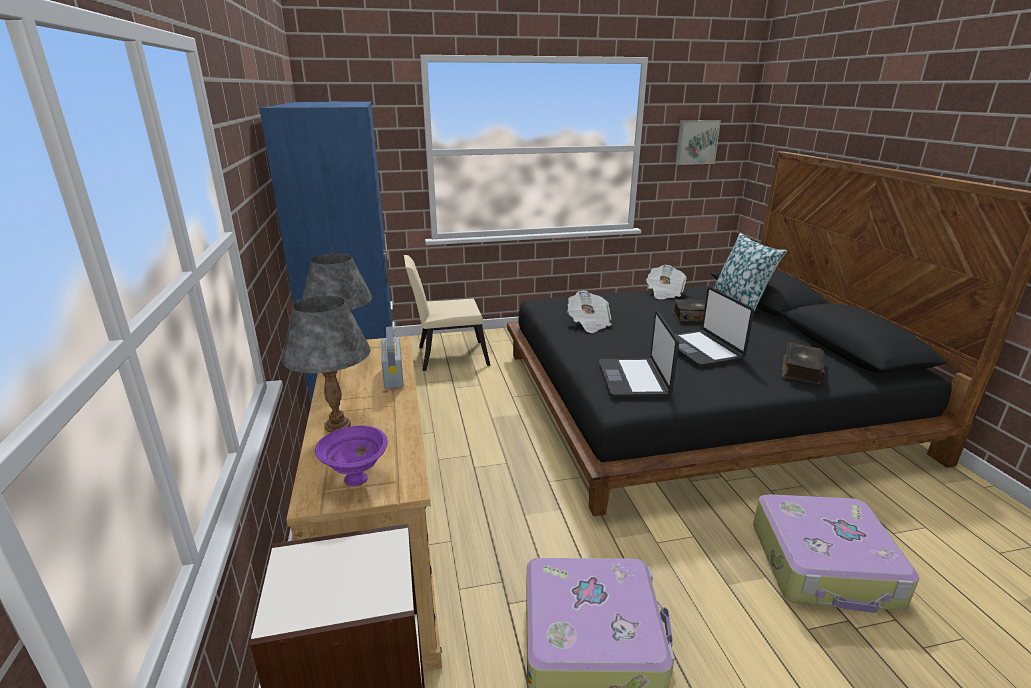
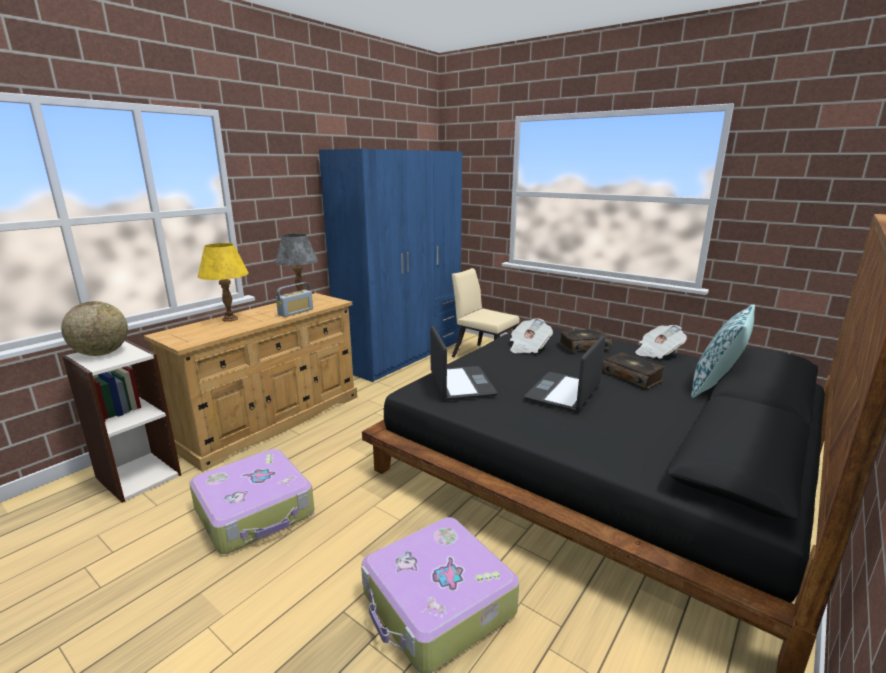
camera: 50 degrees right, 5 degrees down
(317, 585) = (101, 353): none -> globe
(337, 425) = (229, 319): grey table lamp -> yellow table lamp
(357, 480) = (183, 335): purple bowl -> none
(634, 378) = (461, 384): laptop -> laptop turned 120 degrees clockwise
(696, 142) = (798, 199): picture -> none
(800, 370) = (611, 443): book -> book (583, 346)

